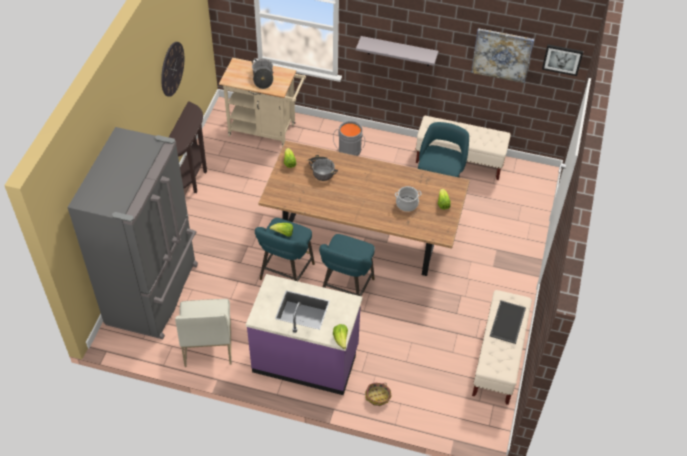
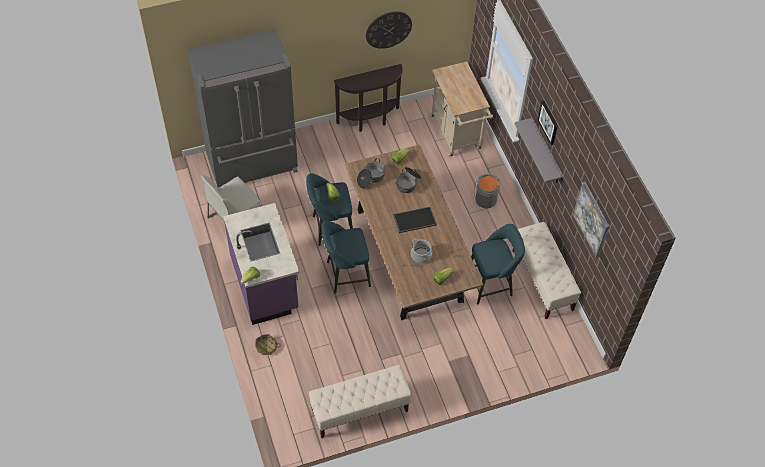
camera: 55 degrees right, 5 degrees up
(263, 78) = (462, 91): cooking pot -> cooking pot (371, 178)
(508, 322) = (372, 388): tray -> tray (414, 220)
(562, 59) = (619, 262): picture -> picture (548, 122)

